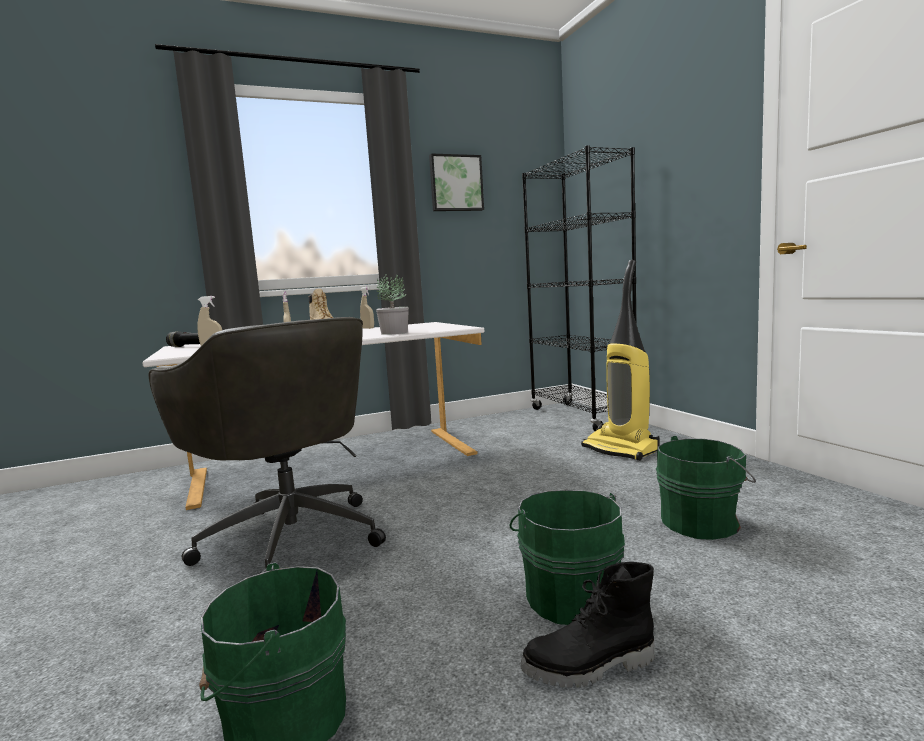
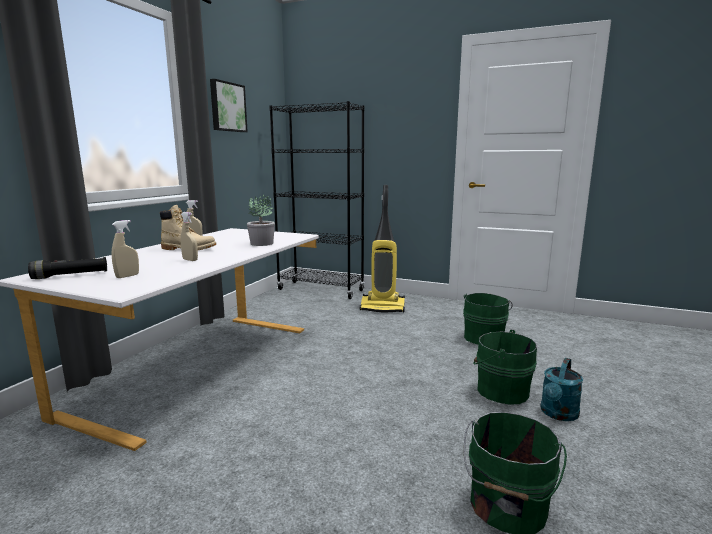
camera: 45 degrees left, 5 degrees up
(290, 537) = (293, 428): grey office chair -> none
(590, 667) = (558, 414): black boot -> turquoise watering can

